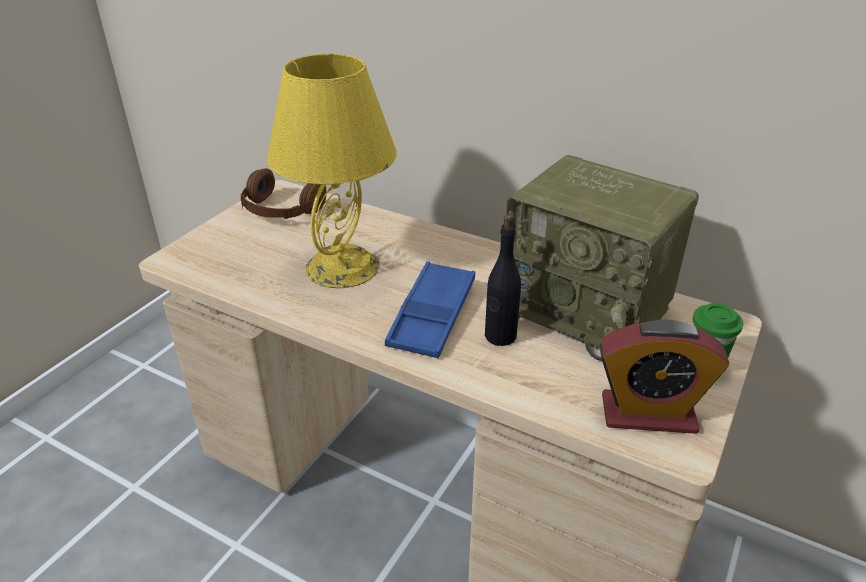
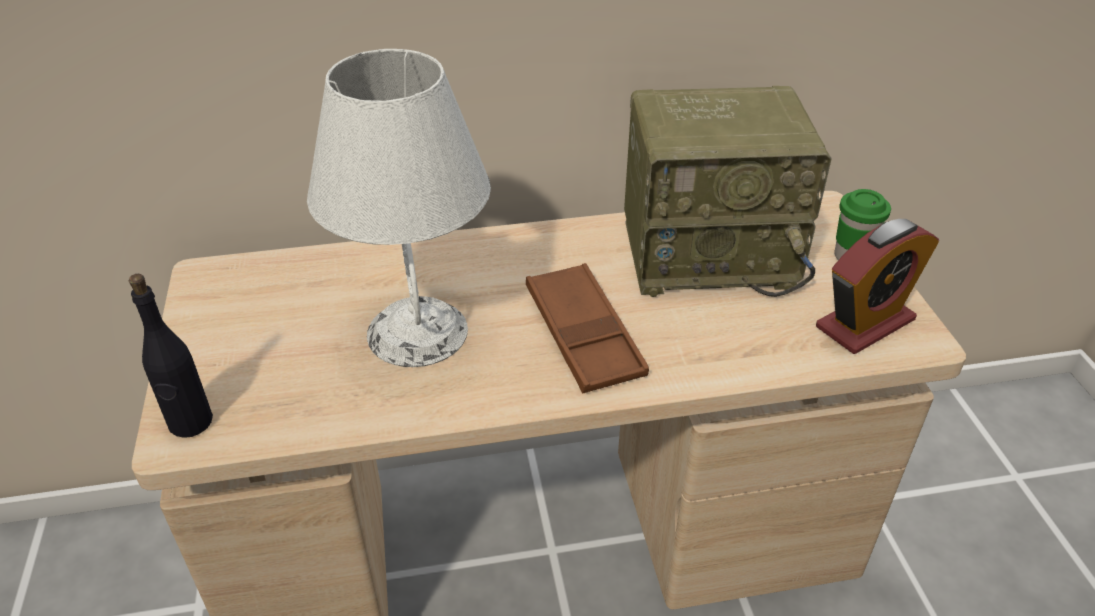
camera: 40 degrees left, 5 degrees up
(281, 211) = (244, 300): brown headphones -> none
(342, 266) = (416, 331): yellow table lamp -> white table lamp
(432, 316) = (584, 335): blue tray -> brown tray
(500, 336) = (670, 320): black bottle -> black bottle (190, 422)

